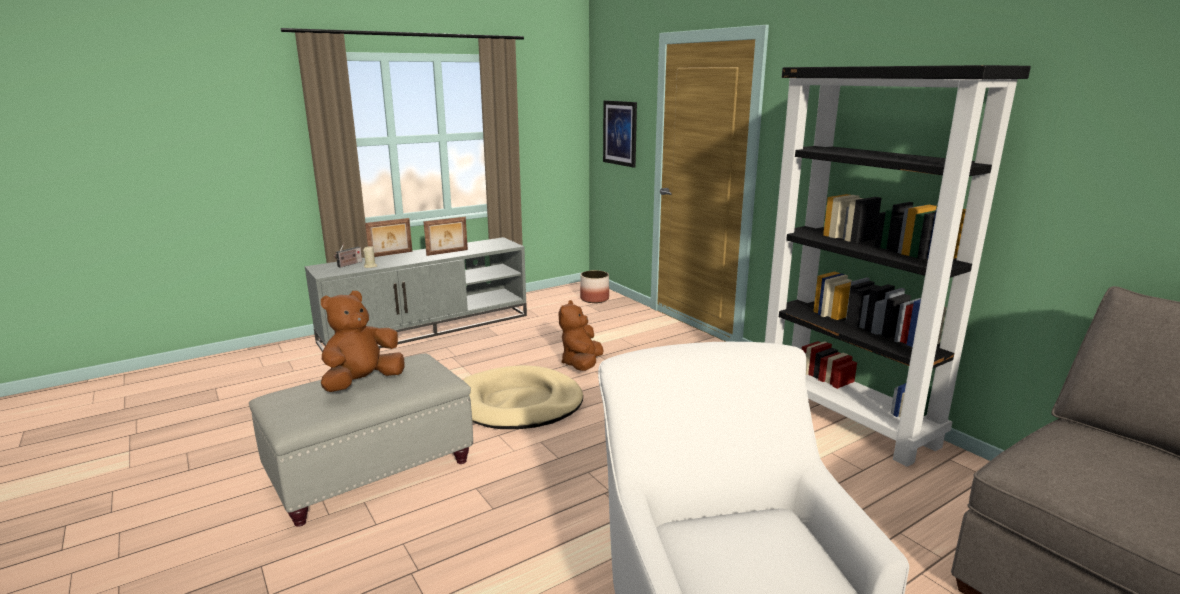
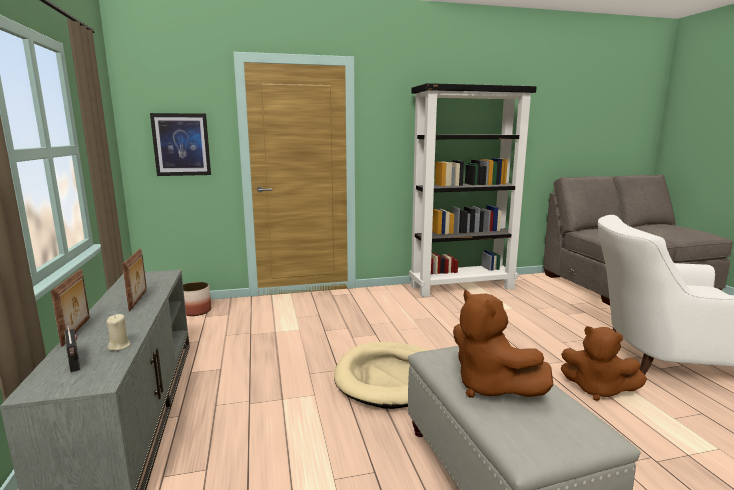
camera: 70 degrees left, 5 degrees down
(581, 364) = (334, 340): brown plush toy -> brown plush toy (597, 389)

